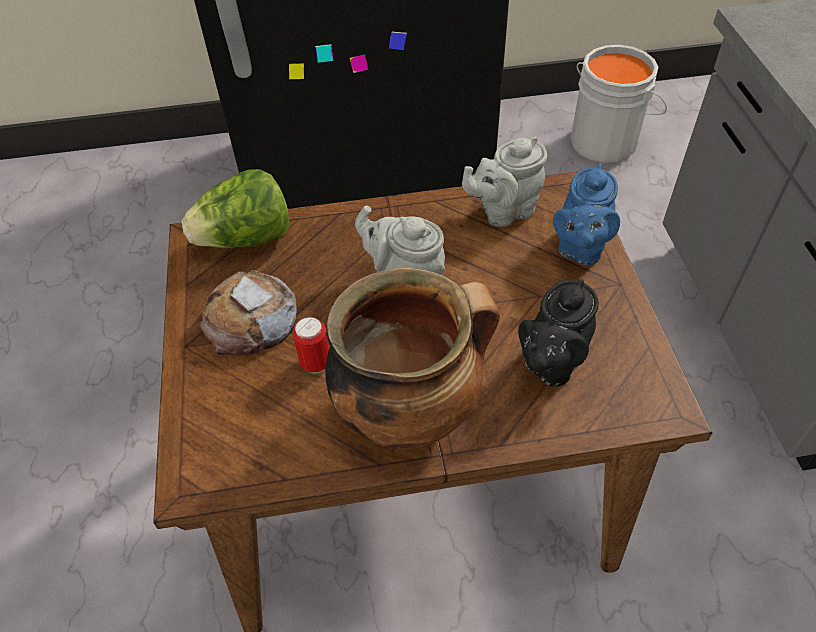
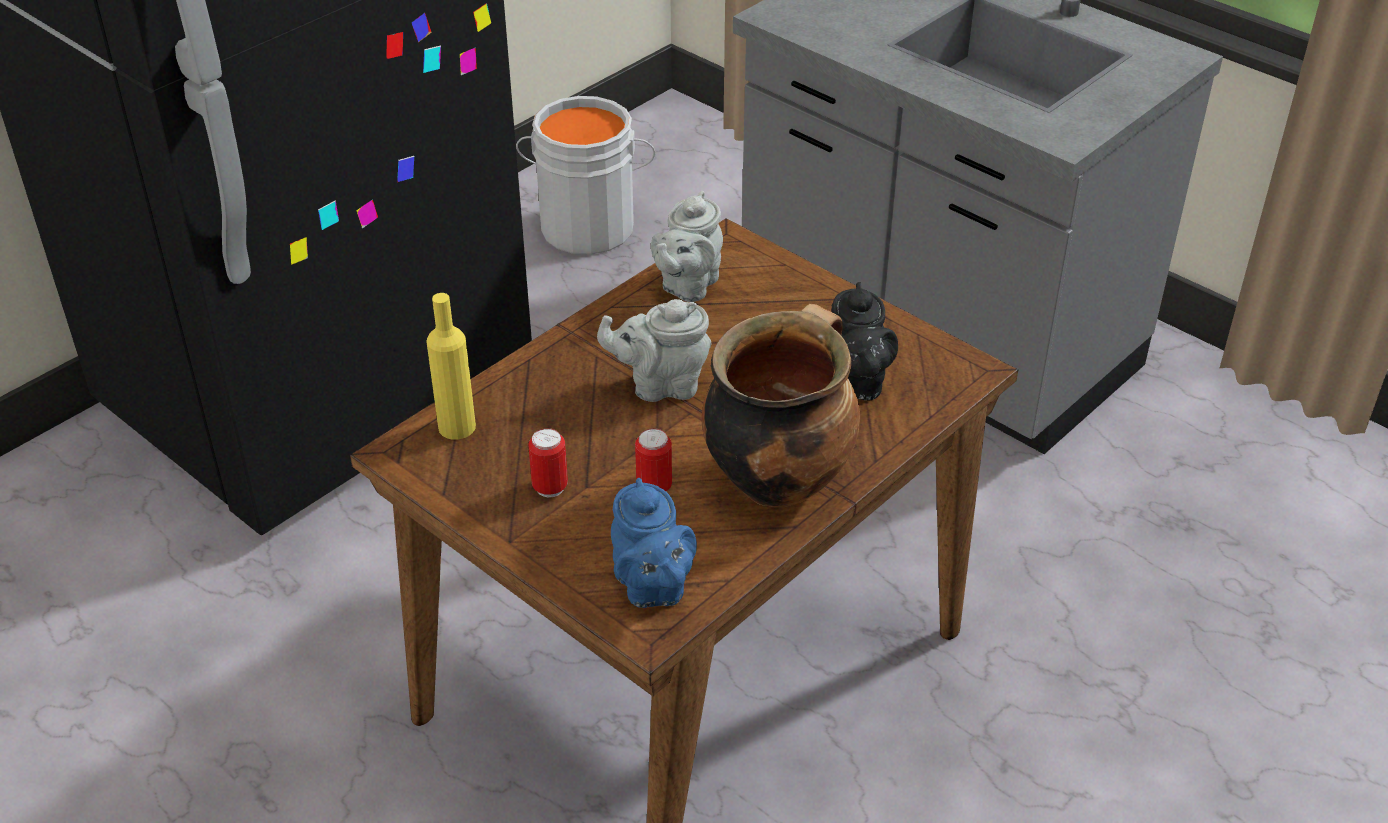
camera: 40 degrees left, 10 degrees down
(246, 239) = (457, 427): lettuce -> yellow bottle
(251, 320) = (550, 487): bread -> can
(580, 248) = (787, 286): blue teapot -> blue teapot (652, 588)

